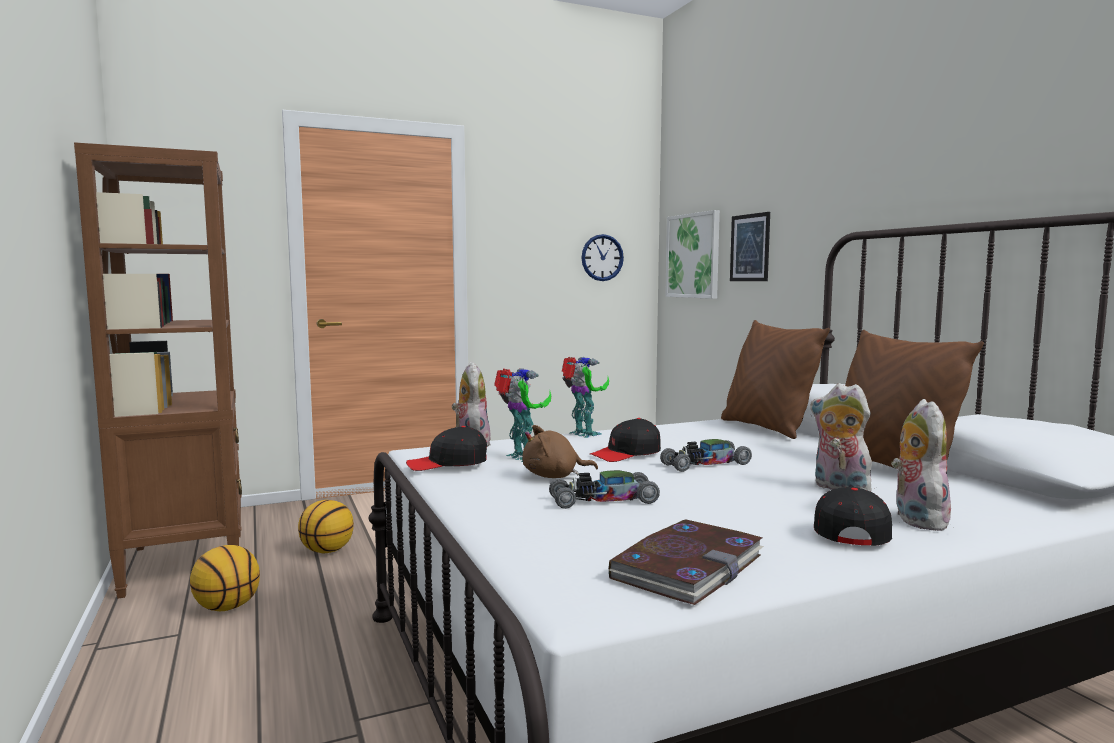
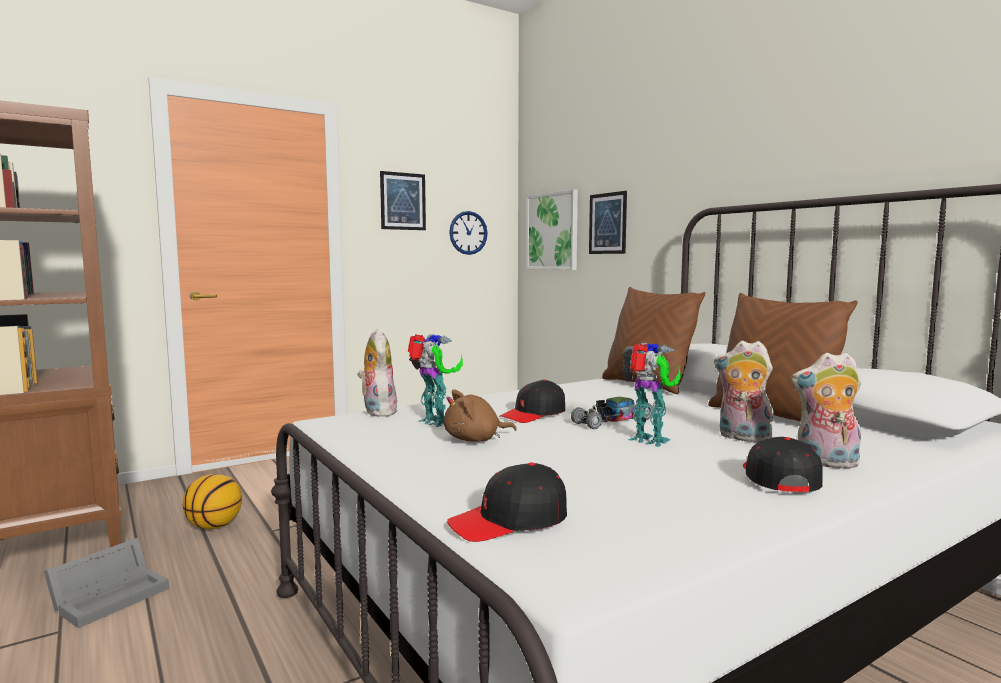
camera: 10 degrees left, 0 degrees up
(227, 607) = (112, 595): basketball -> grey storage box
(448, 463) = (363, 432): black cap -> black cap (509, 521)
(531, 225) = (403, 201): none -> picture
(583, 434) = (483, 397): toy robot -> toy robot (649, 441)
(603, 500) = (535, 462): toy car -> none
(687, 566) = (653, 525): book -> none
(915, 519) = (826, 464): plush toy -> plush toy turned 75 degrees counterclockwise

